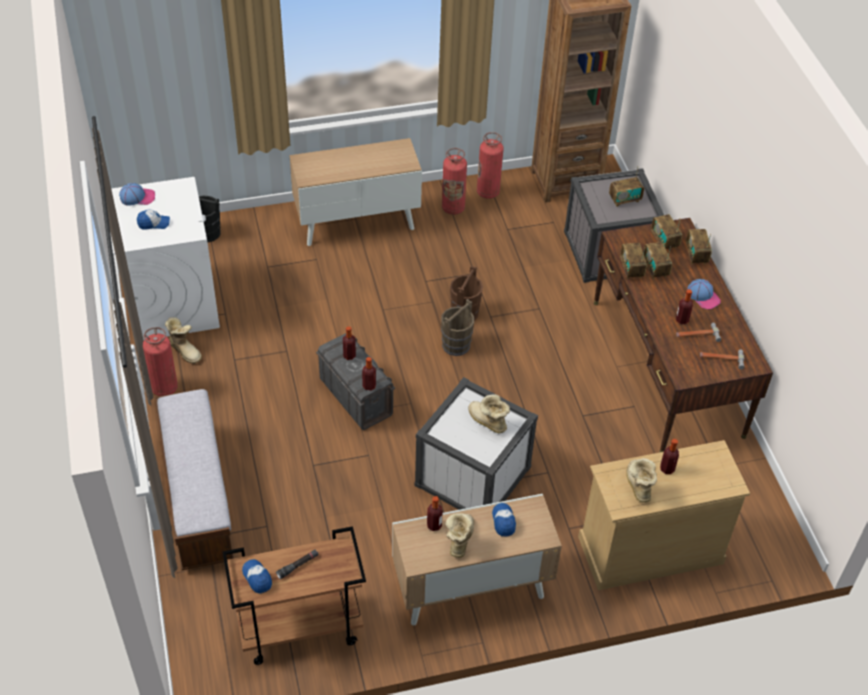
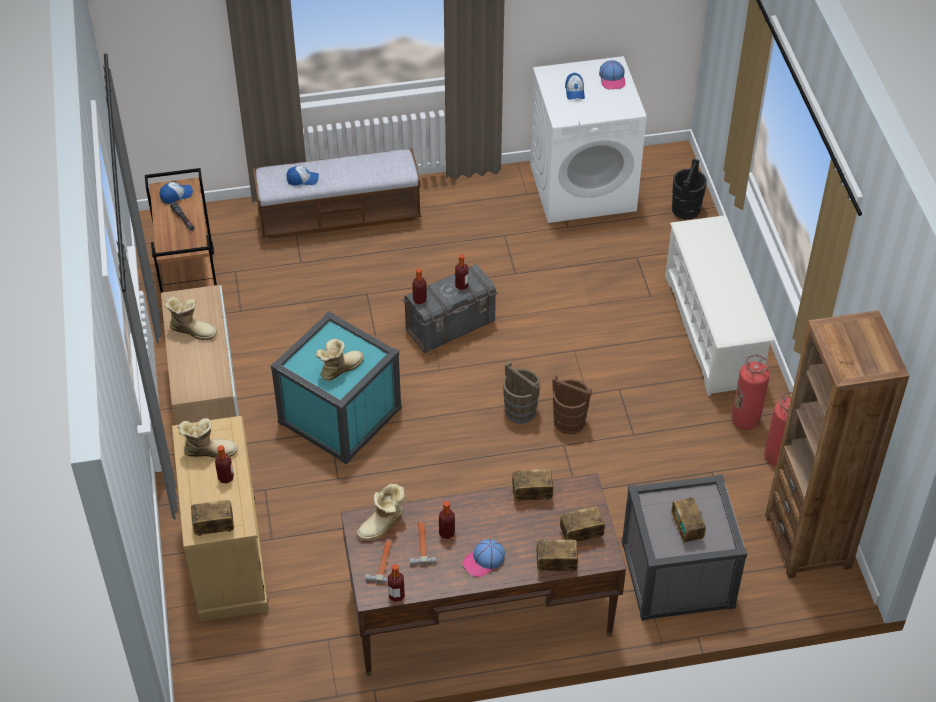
camera: 95 degrees right, 0 degrees up
(164, 388) = (470, 188): fire extinguisher -> none
(185, 350) = (518, 200): boot -> boot (383, 525)
(357, 222) = (712, 331): cabinet -> white shoe rack
(434, 525) = (211, 313): bottle -> bottle (396, 595)
(473, 476) = (339, 415): white storage box -> turquoise storage box
(503, 521) = (206, 363): cap -> cap (302, 179)
(655, 268) = (533, 519): radio -> radio (214, 527)

